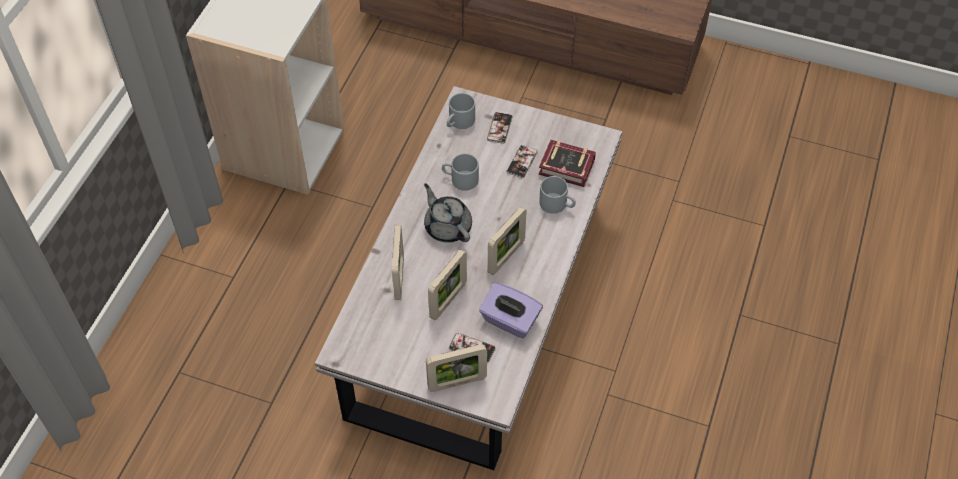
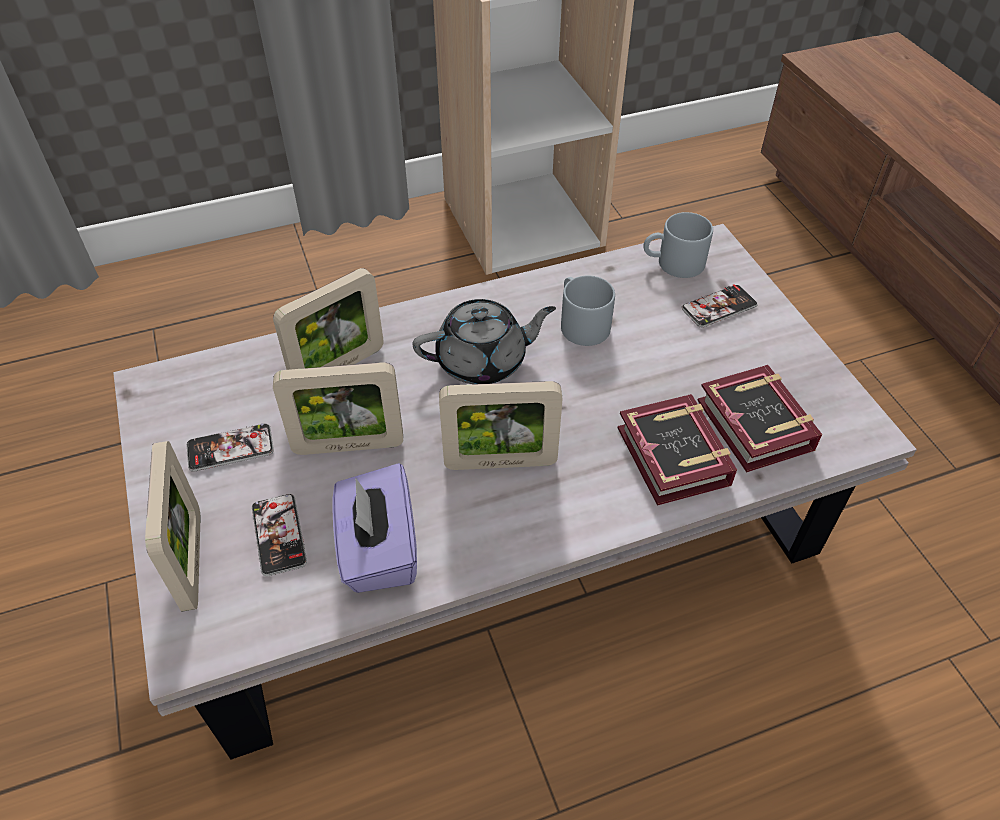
camera: 50 degrees right, 5 degrees down
(447, 226) = (483, 361): grey teapot -> grey teapot turned 60 degrees clockwise
(457, 383) = (192, 560): picture frame -> picture frame turned 135 degrees counterclockwise
(522, 162) = (694, 368): phone -> phone (230, 448)
(557, 204) = (672, 461): grey mug -> book

